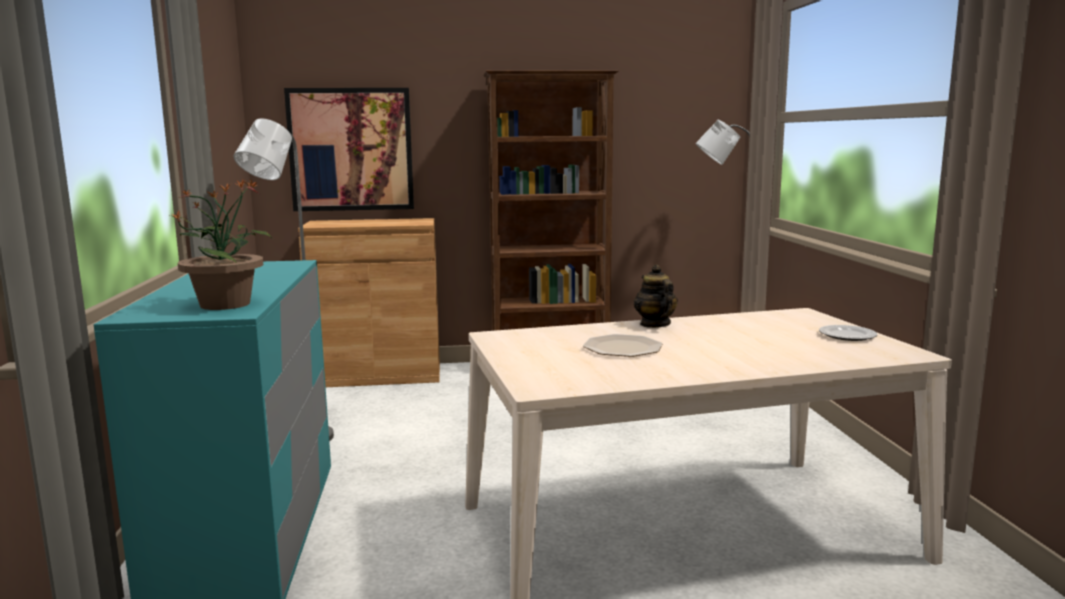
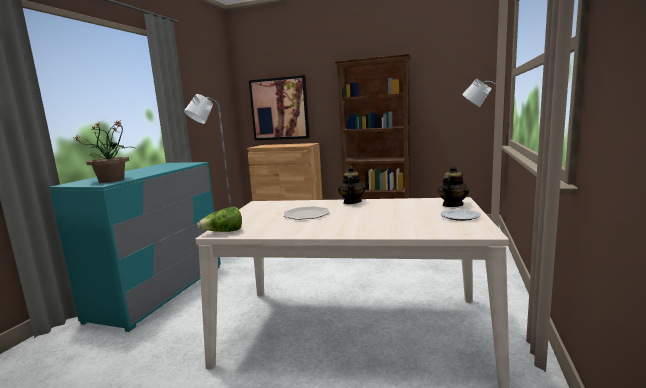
camera: 25 degrees right, 0 degrees up
(546, 387) = (223, 232): none -> lettuce
(807, 320) = (452, 205): none -> teapot

